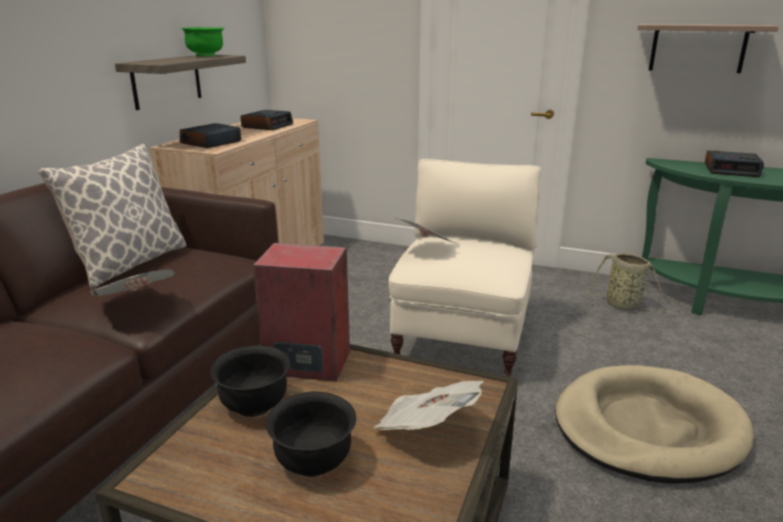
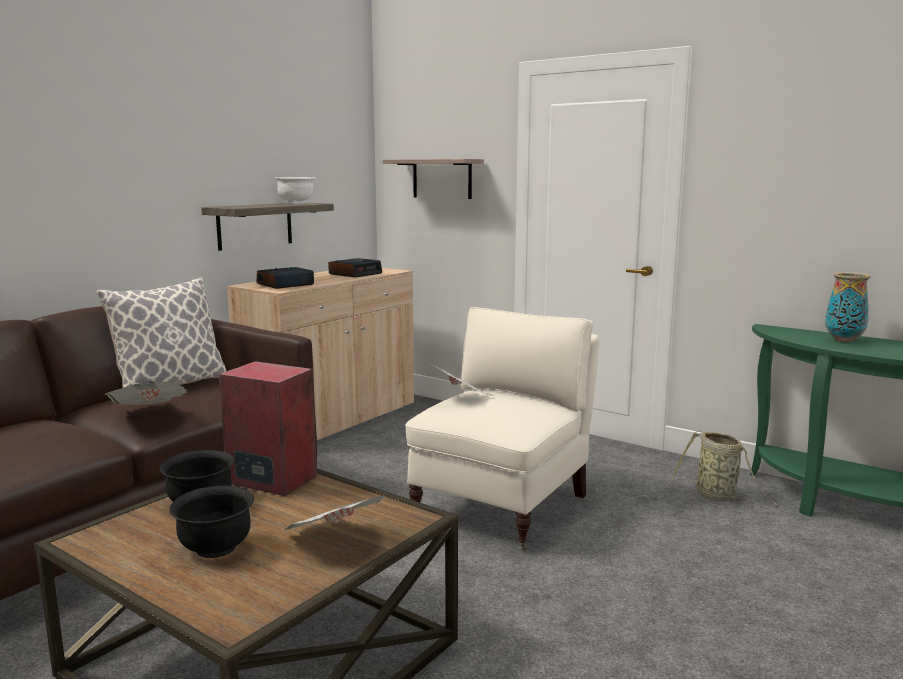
camera: 15 degrees right, 10 degrees down
(205, 55) = (296, 203): green bowl -> white bowl
(647, 428) = (652, 615): beige dog bed -> none
(697, 48) = (804, 201): shelf -> shelf (442, 178)
(731, 170) = (844, 340): alarm clock -> vase

